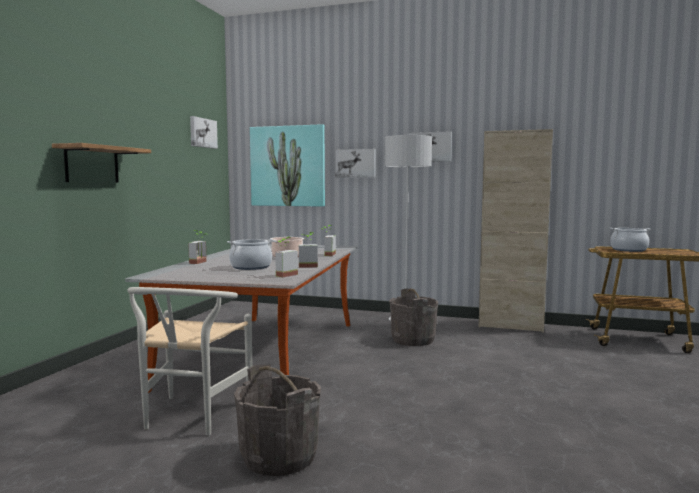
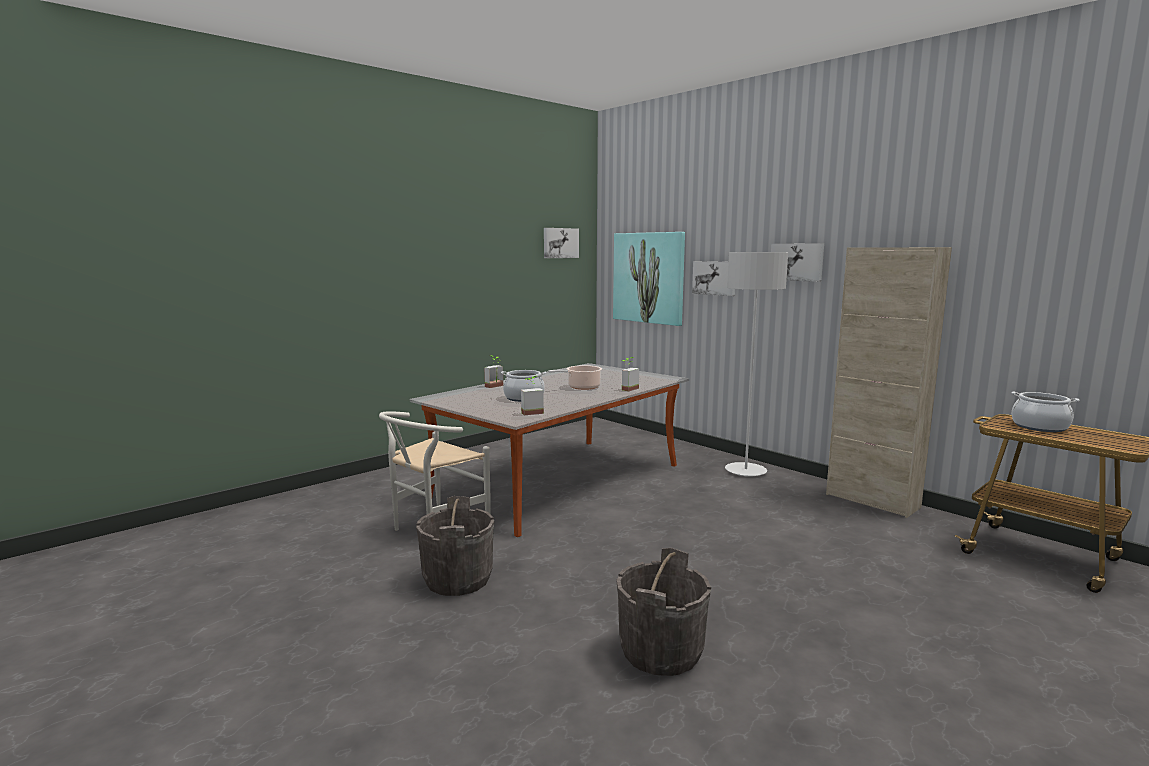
camera: 30 degrees right, 5 degrees up
(92, 164) = (426, 287): shelf -> none
(308, 266) = (575, 403): potted plant -> none
(413, 340) = (722, 495): grey bucket -> grey bucket (661, 651)

